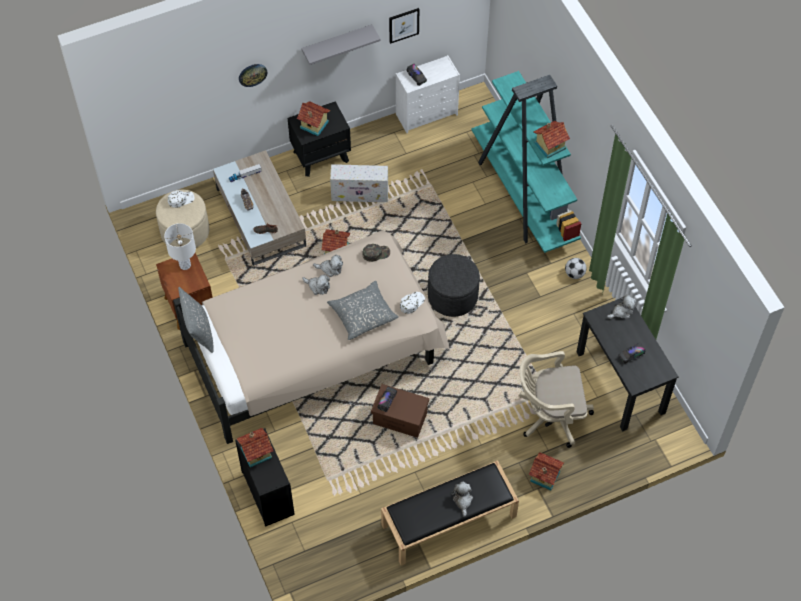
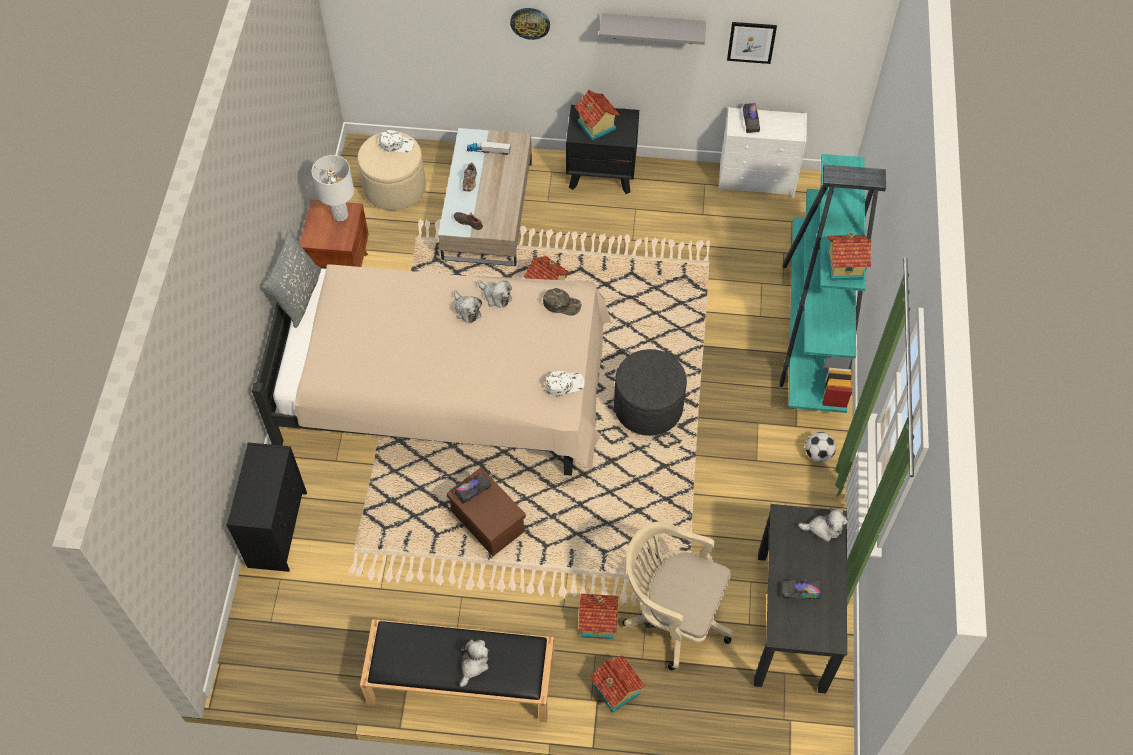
camera: 30 degrees right, 0 degrees up
(255, 452) = (259, 470): toy house -> toy house (597, 621)
(360, 194) = (618, 236): white storage box -> none
(363, 314) = (496, 369): grey pillow -> none

